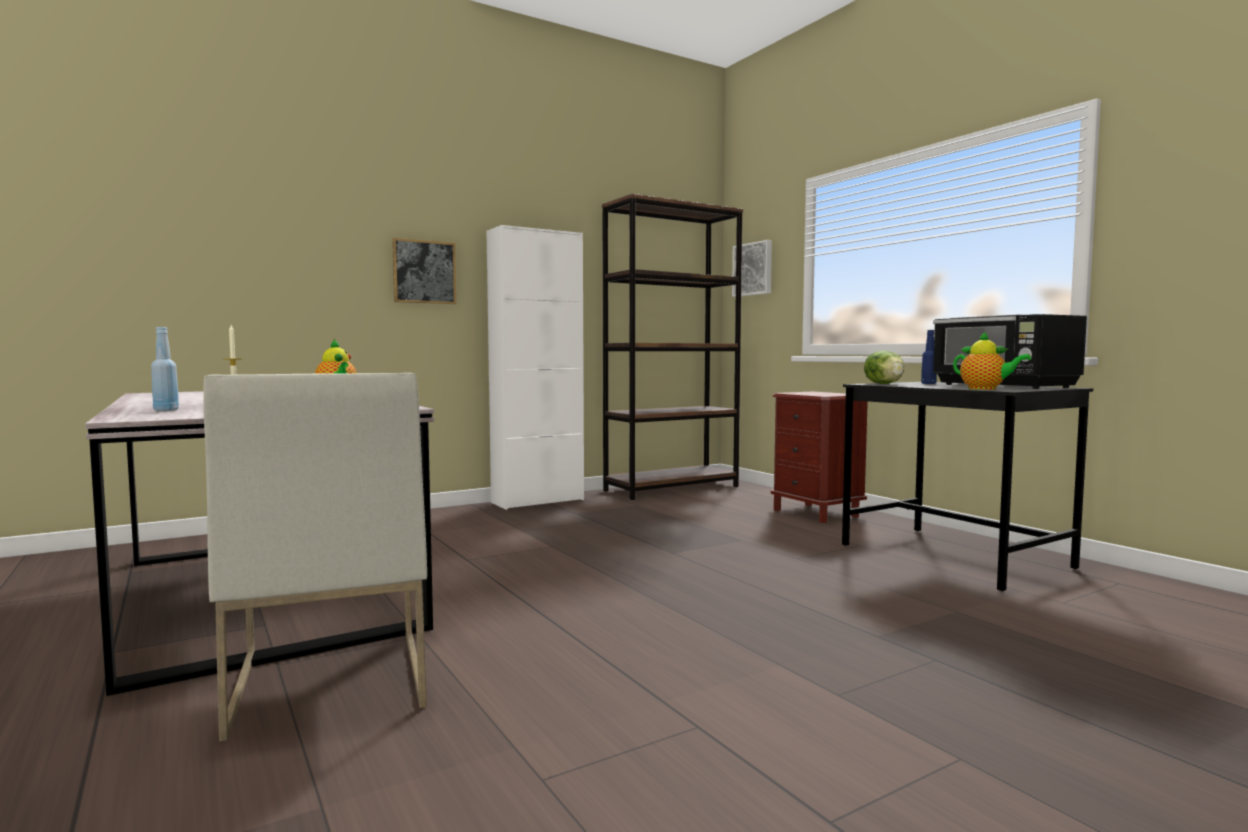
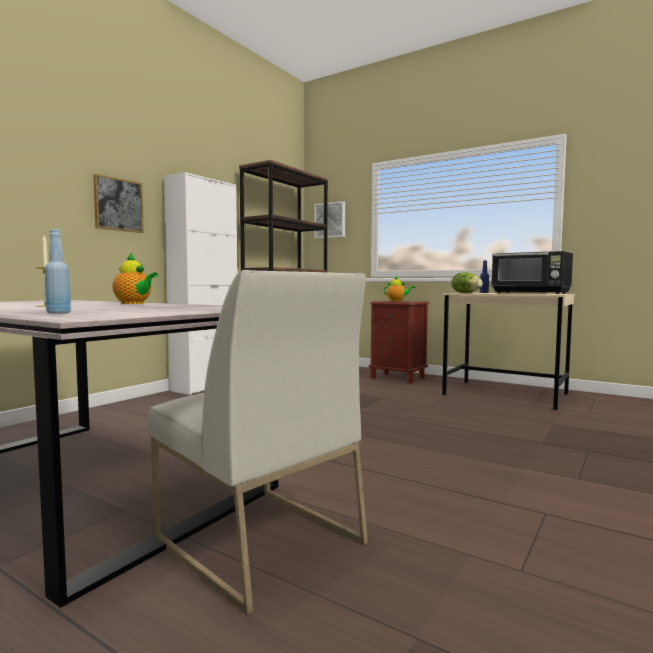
camera: 25 degrees left, 0 degrees up
(954, 557) = (506, 395): black desk -> beige desk
(985, 389) = (539, 294): teapot -> teapot (397, 301)

